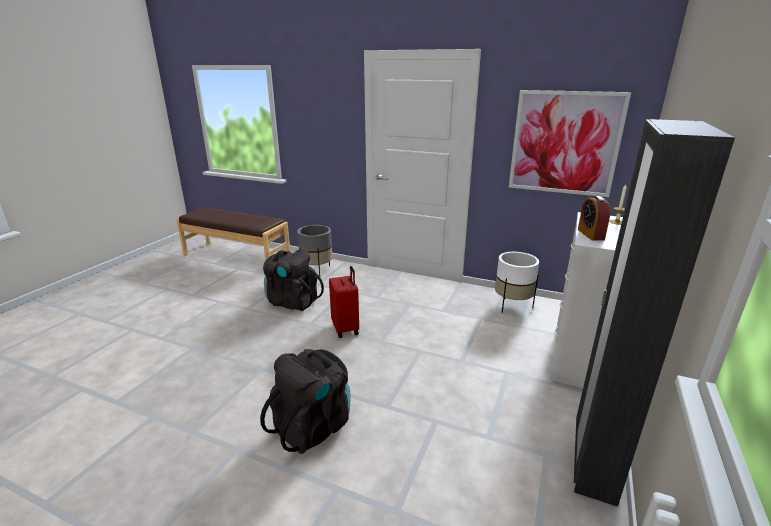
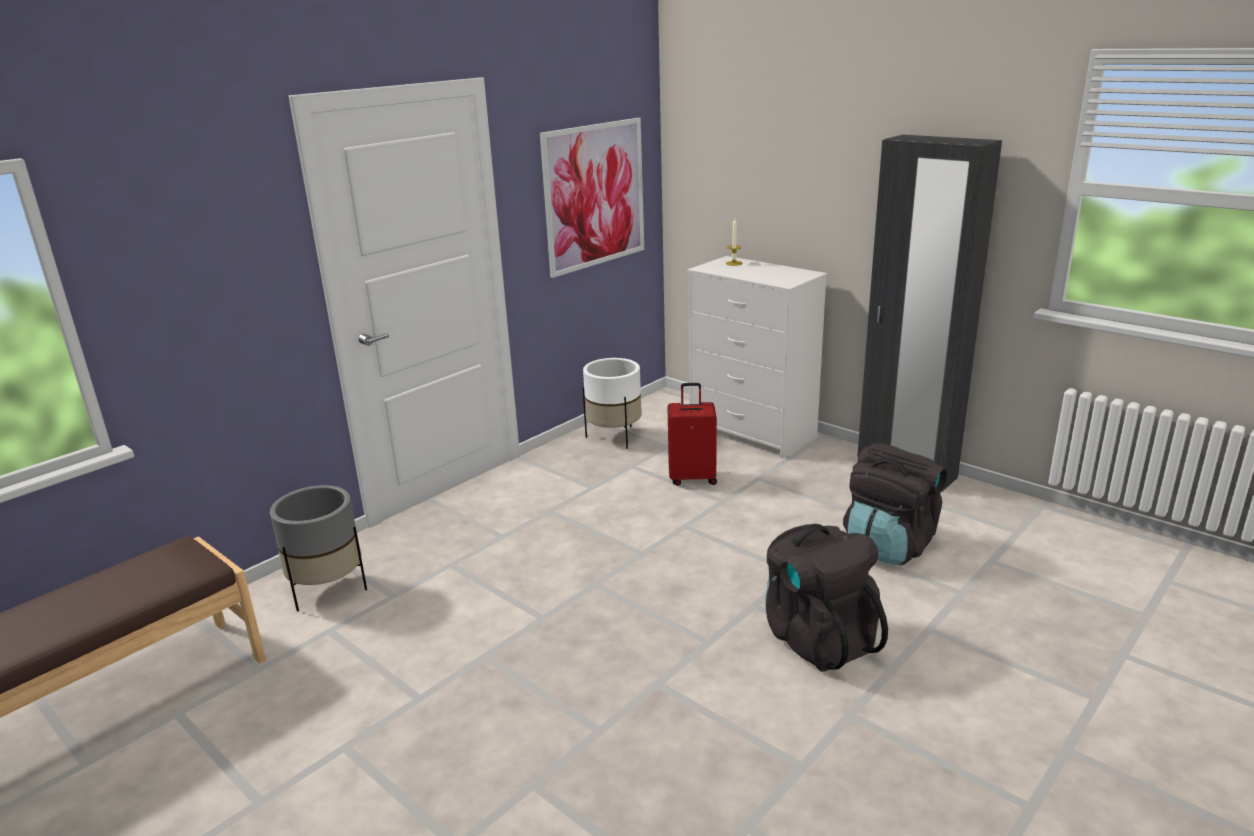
camera: 70 degrees left, 0 degrees up
(292, 301) = (440, 633): black backpack -> black backpack (889, 545)
(346, 328) = (585, 581): red suitcase -> red suitcase (692, 478)
(590, 234) = (765, 278): alarm clock -> none

